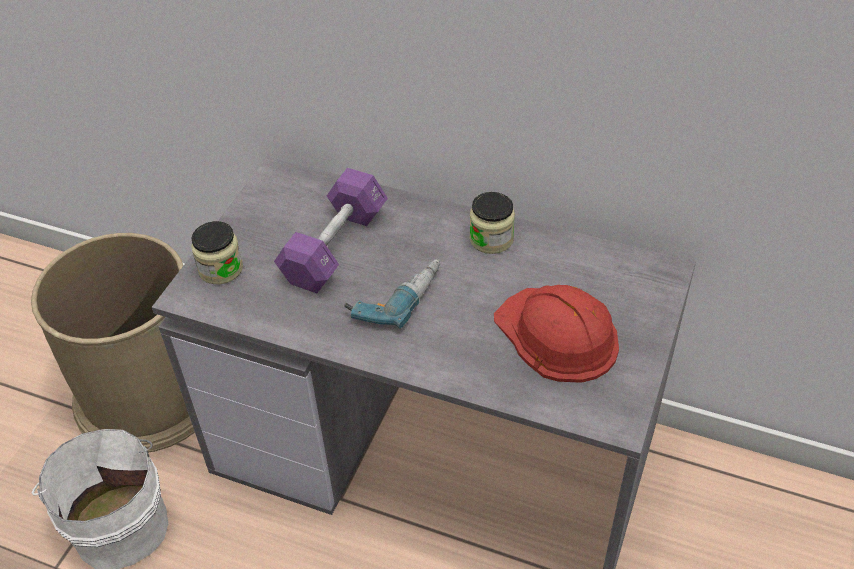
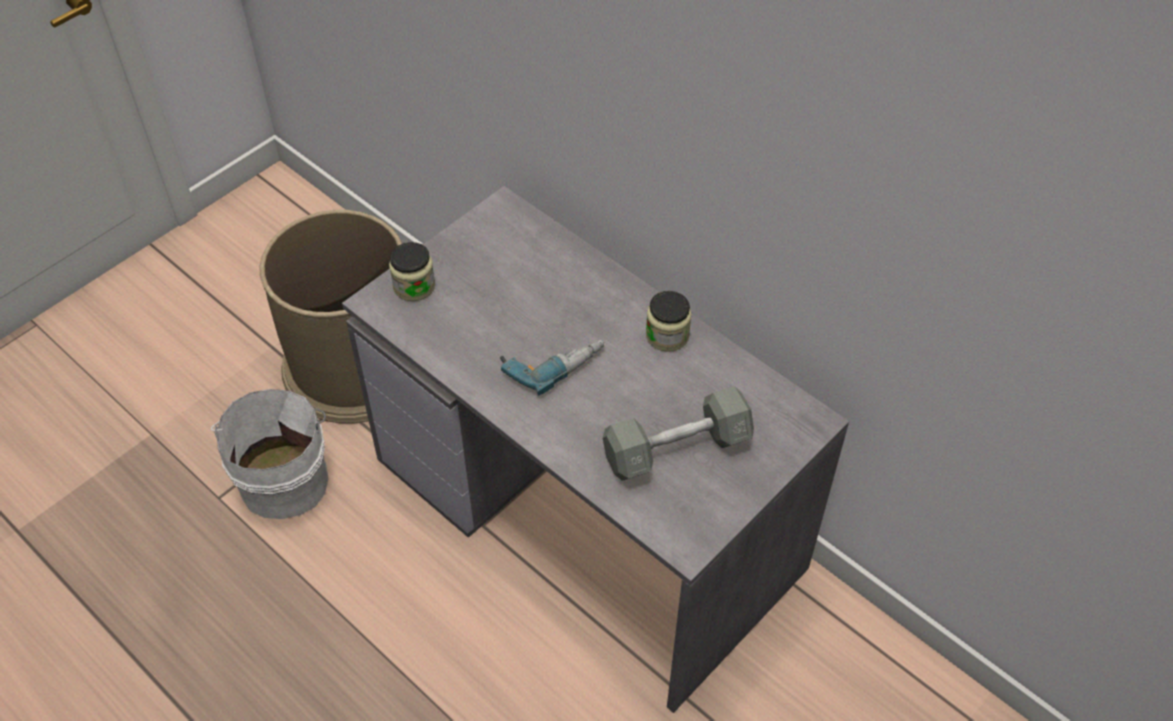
camera: 20 degrees right, 5 degrees up
(335, 247) = (522, 297): purple dumbbell -> none
(557, 335) = (676, 448): red hard hat -> grey dumbbell

